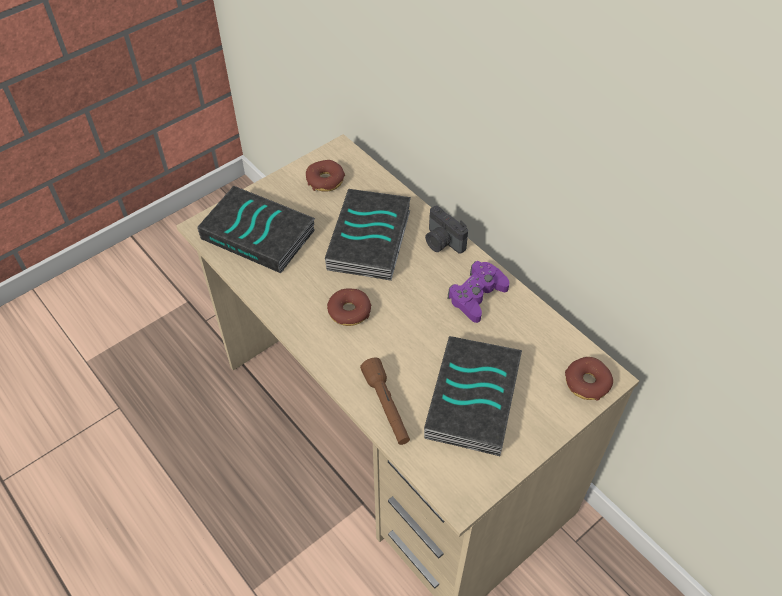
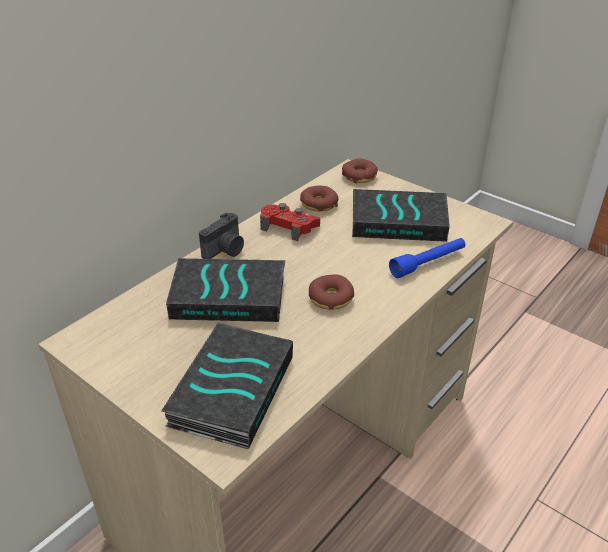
camera: 100 degrees left, 15 degrees down
(325, 180) = (131, 345): donut -> donut (319, 204)
(386, 407) = (428, 263): brown flashlight -> blue flashlight
(477, 296) = (289, 227): purple game controller -> red game controller

